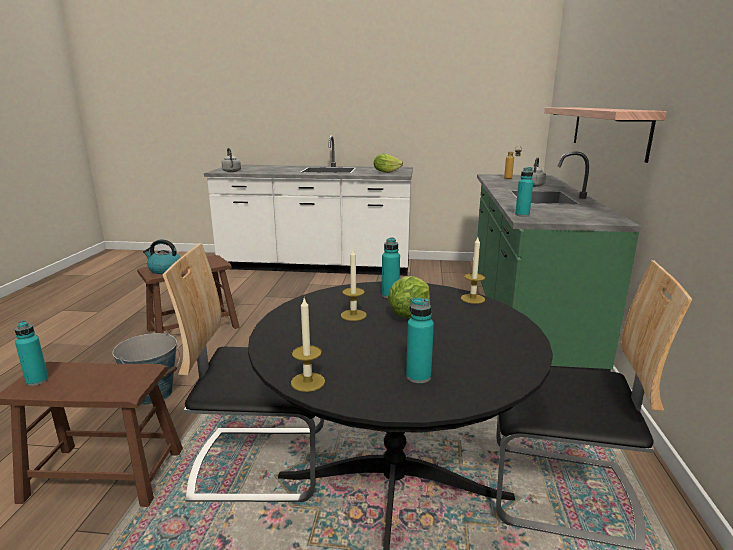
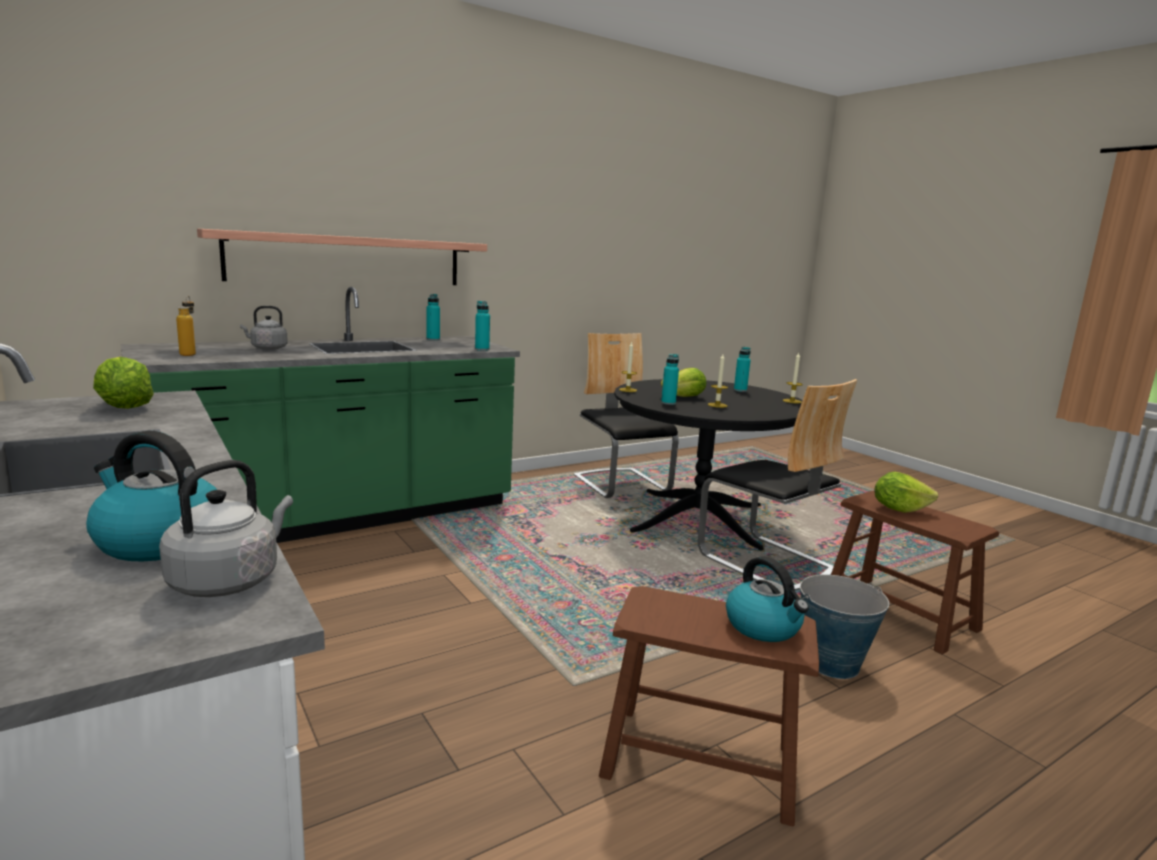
camera: 130 degrees left, 5 degrees down
(37, 380) = (963, 526): turquoise bottle -> turquoise bottle (433, 339)
(105, 376) = (899, 509): none -> lettuce
(258, 170) = (159, 541): none -> kettle

